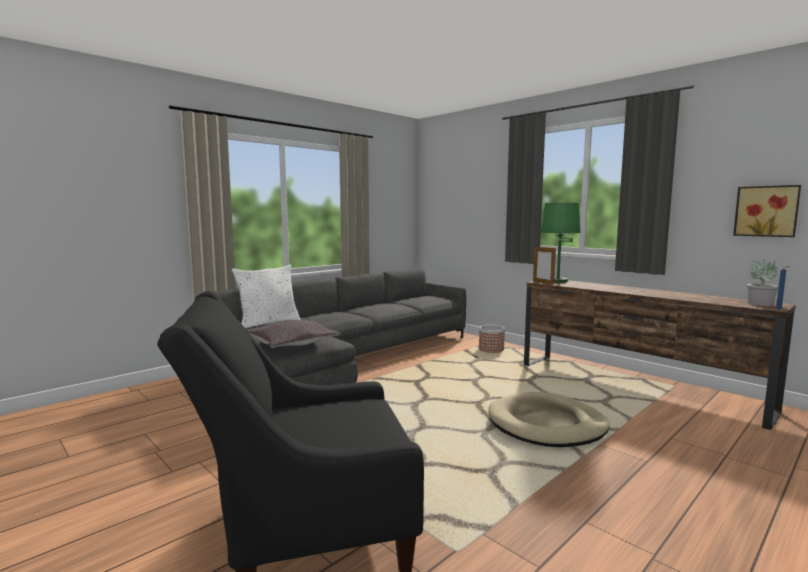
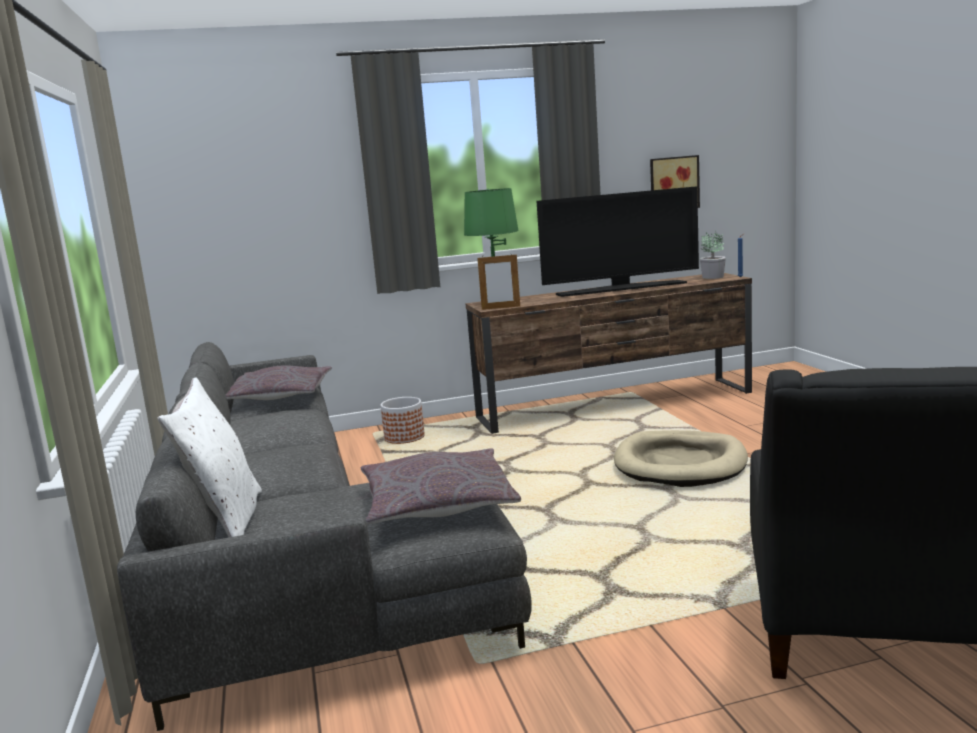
camera: 60 degrees left, 5 degrees up
(421, 300) = (279, 396): none -> grey pillow
(651, 292) = (621, 289): none -> television

